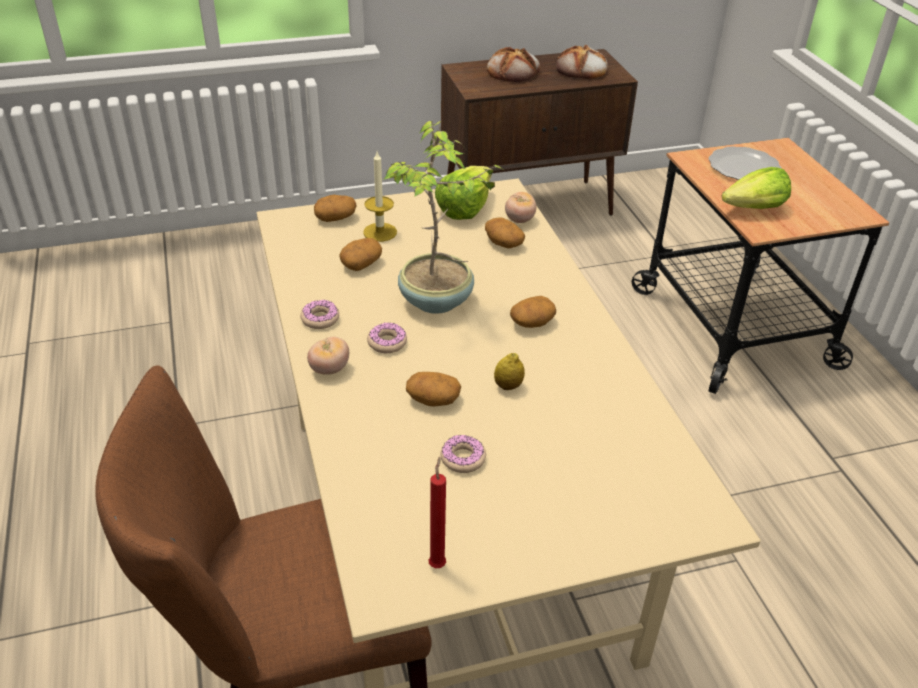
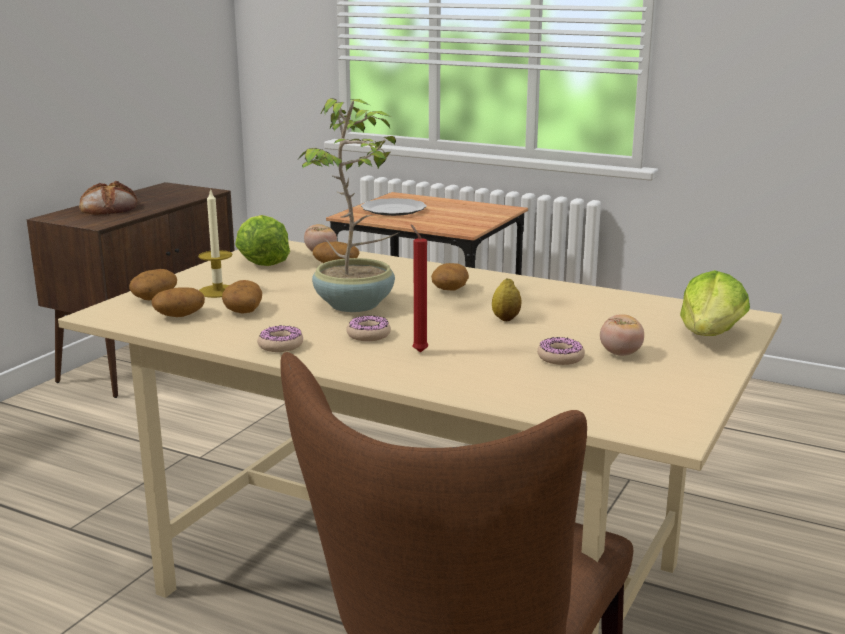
camera: 45 degrees left, 20 degrees down
(329, 369) = (356, 363): tomato -> tomato (620, 353)
(432, 399) = (472, 344): potato -> potato (179, 315)
(437, 563) = (663, 403): red candle -> red candle (418, 351)
(582, 69) = (170, 194): bread -> none
(754, 208) = (441, 223): lettuce -> lettuce (710, 336)

